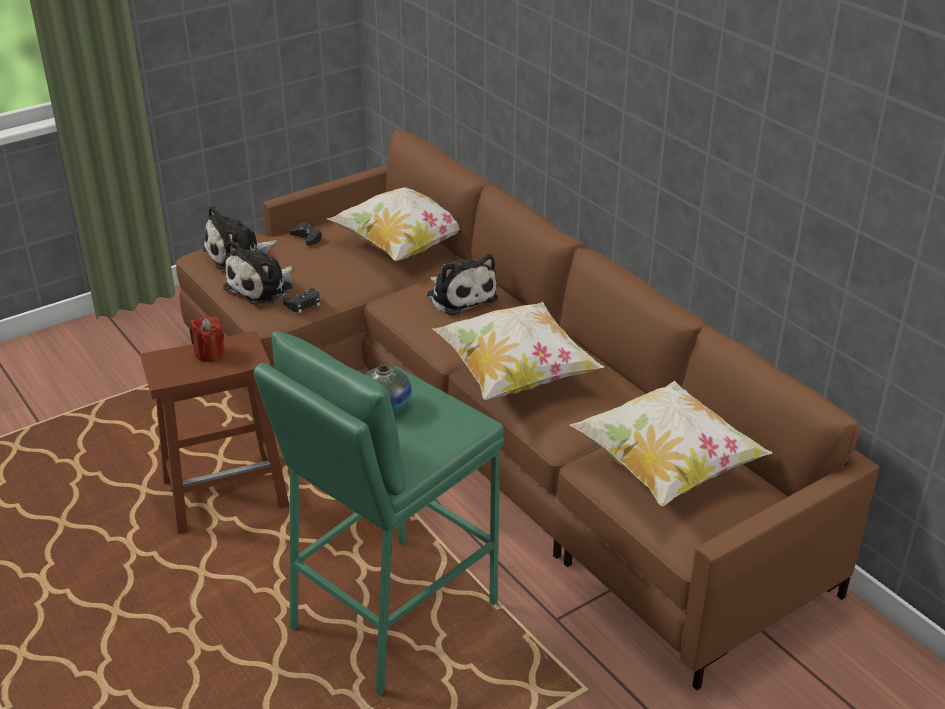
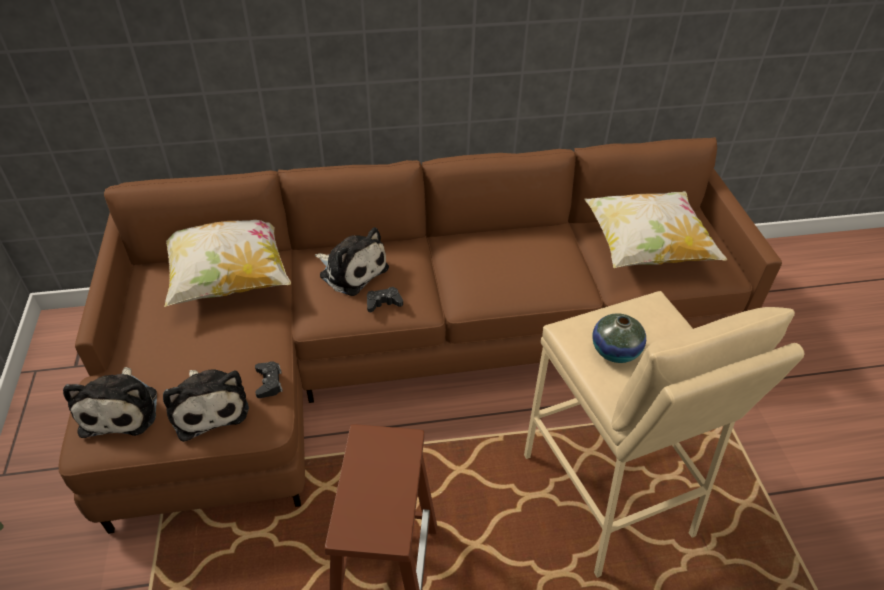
camera: 65 degrees left, 10 degrees up
(210, 353) = (369, 477): red candle -> none
(307, 238) = (147, 341): black game controller -> black game controller (383, 303)
(391, 615) = (606, 495): green stool -> beige stool
(460, 296) = (351, 270): plush toy -> plush toy turned 45 degrees clockwise
(515, 375) = (494, 280): pillow -> none

